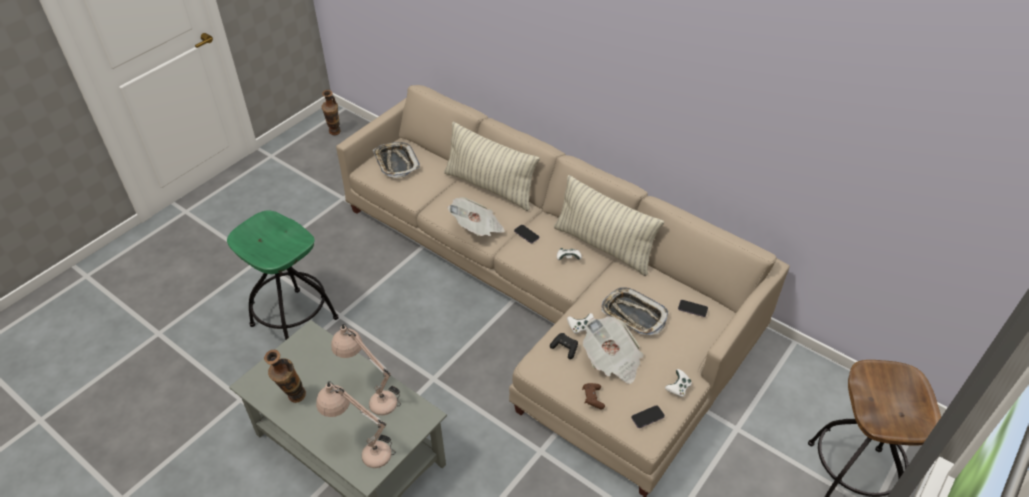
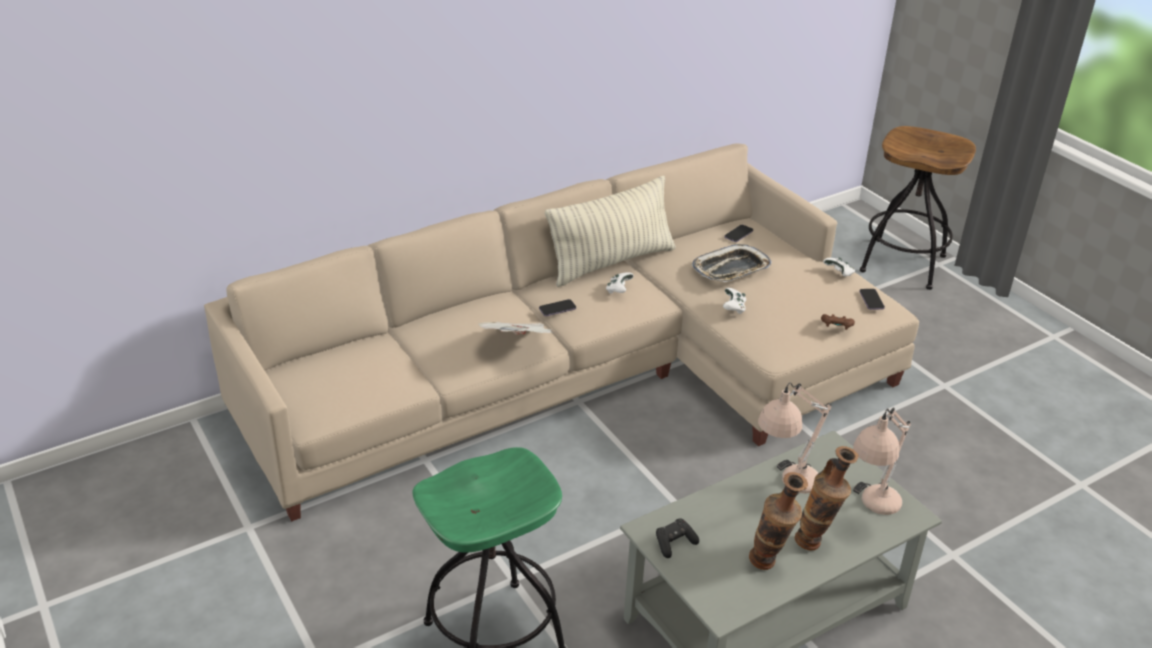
camera: 70 degrees left, 10 degrees down
(335, 134) = (69, 506): vase -> vase (816, 543)
(396, 162) = (323, 385): tray -> none
(490, 187) = (445, 316): pillow -> none
(565, 348) = (759, 327): black game controller -> black game controller (674, 543)
(612, 360) = (790, 300): newspaper -> none

